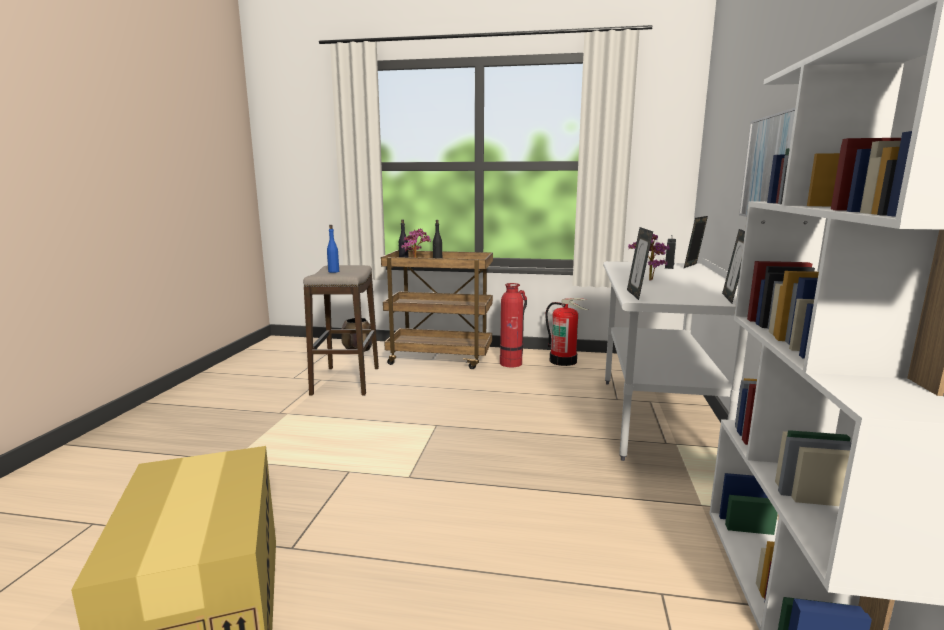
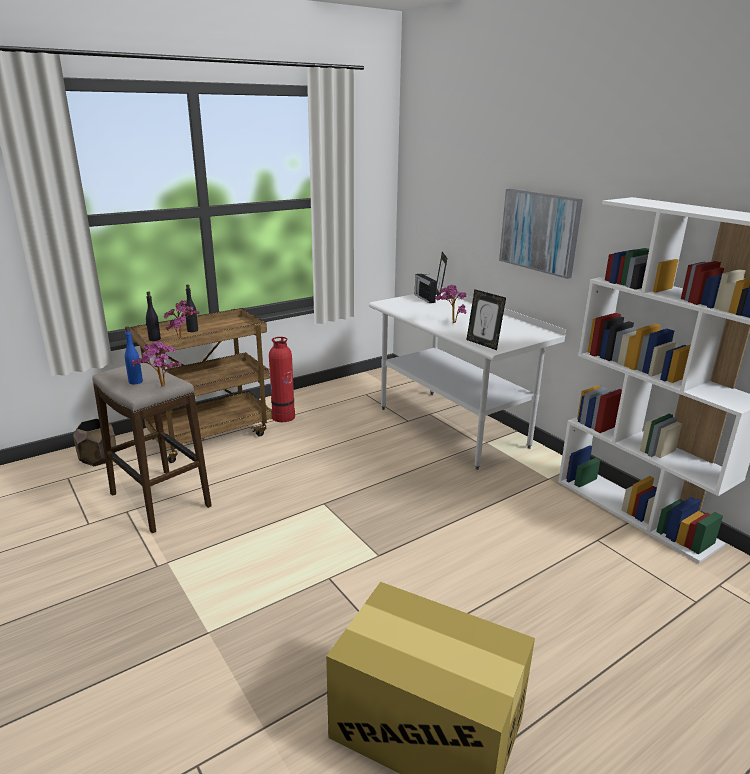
camera: 45 degrees left, 10 degrees up
(334, 274) = (161, 387): none -> potted plant
(563, 361) = (321, 398): fire extinguisher -> none
(731, 298) = (533, 332): picture frame -> none

